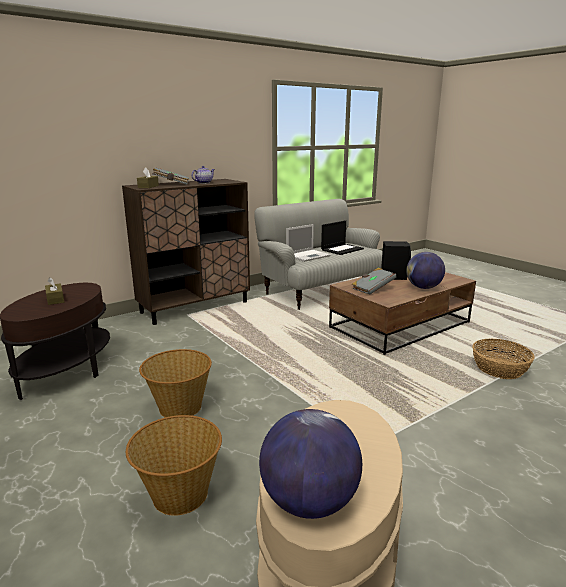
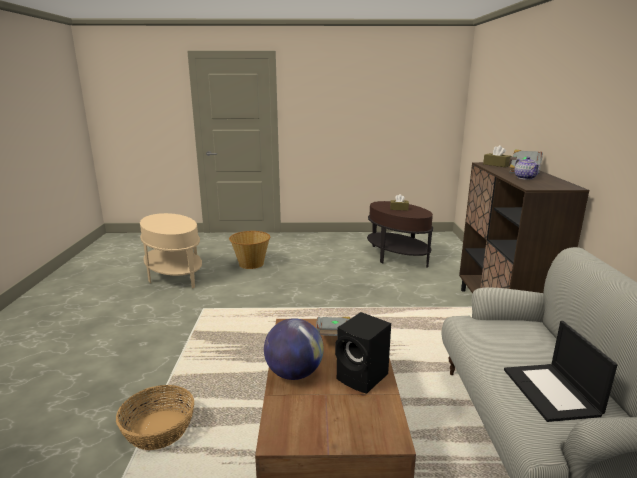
camera: 125 degrees right, 0 degrees up
(179, 408) = (315, 275): basket -> none
(308, 255) = (513, 340): laptop -> none
(309, 502) = (163, 216): globe -> none

